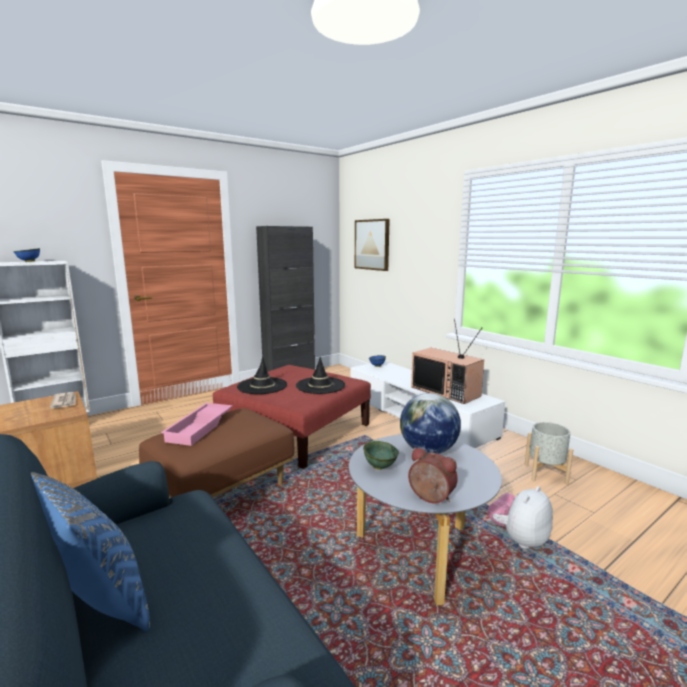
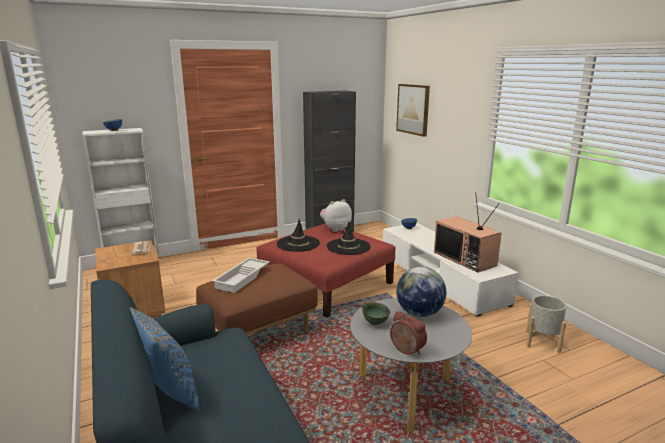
camera: 10 degrees right, 5 degrees up
(200, 428) = (243, 278): pink tray -> white tray
(518, 539) = (494, 392): plush toy -> plush toy (335, 229)

